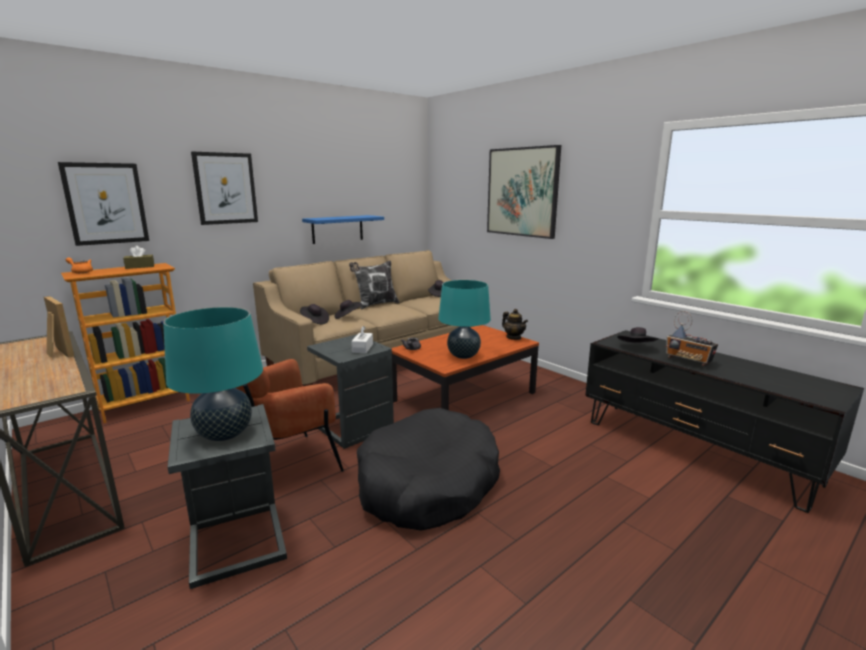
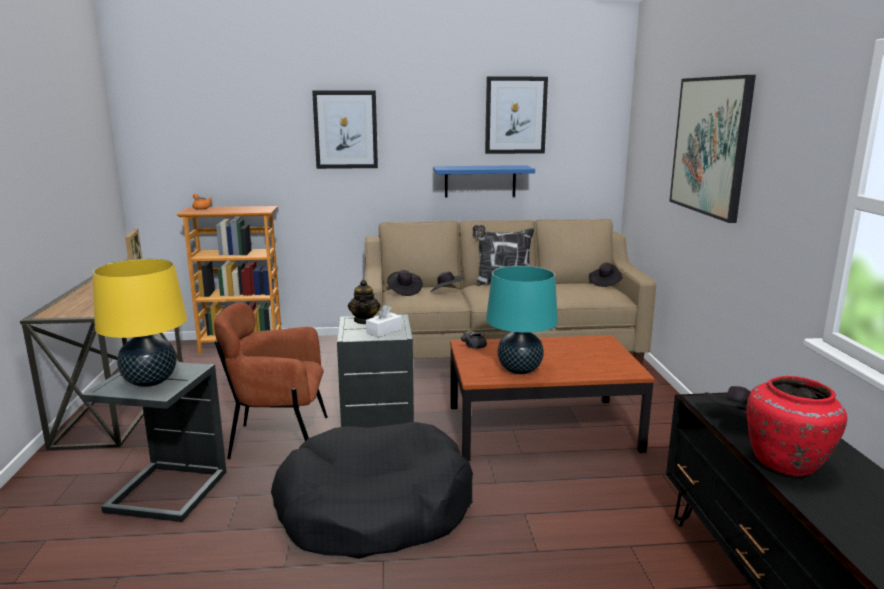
camera: 35 degrees right, 0 degrees up
(106, 203) = (230, 144): picture -> picture (515, 115)
(140, 266) = (250, 208): brown tissue box -> none
(224, 434) = (150, 381): turquoise table lamp -> yellow table lamp
(514, 338) = (627, 363): teapot -> teapot (365, 321)
(688, 361) = (787, 464): radio -> red vase

